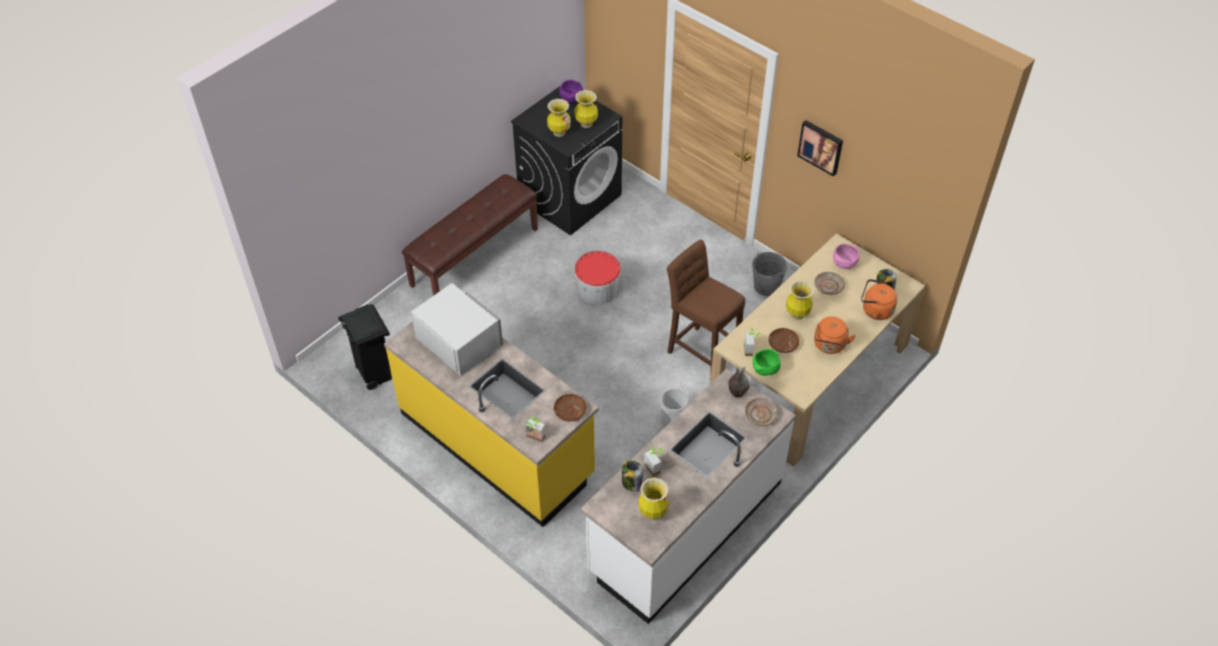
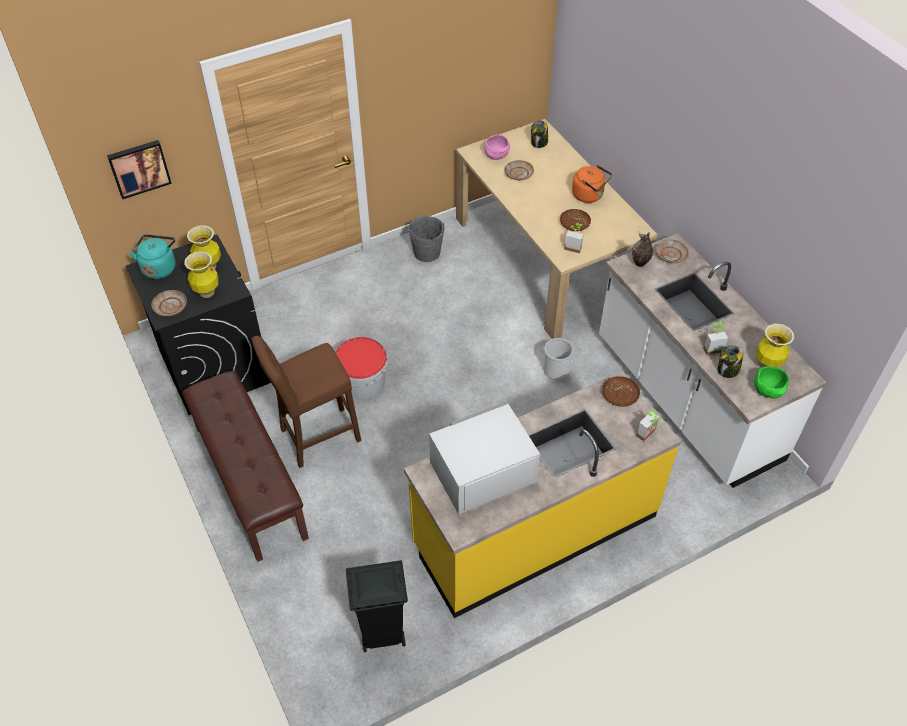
camera: 70 degrees left, 0 degrees up
(535, 120) = (170, 307): none -> beige plate
(571, 99) = (159, 267): purple bowl -> turquoise kettle
(700, 352) = (485, 324): brown stool -> brown stool (316, 437)
(765, 370) = (602, 245): green bowl -> green bowl (768, 392)
(797, 314) = (543, 204): vase -> none
(821, 147) = (419, 78): picture -> picture (139, 168)
(875, 310) = (560, 155): orange kettle -> none

